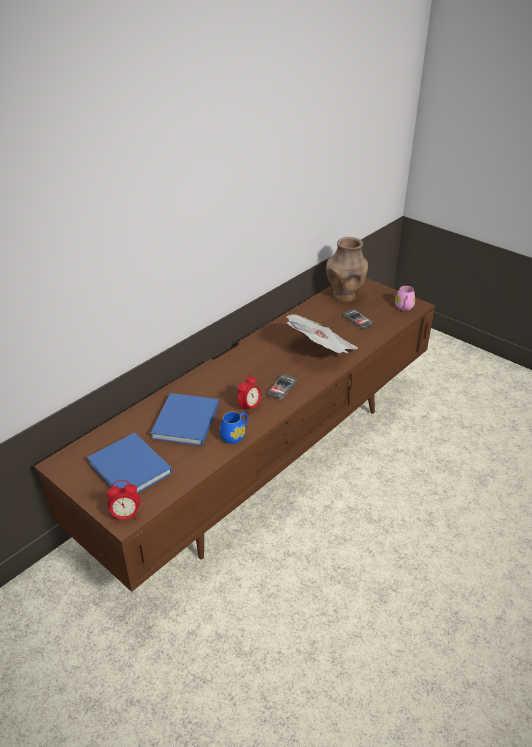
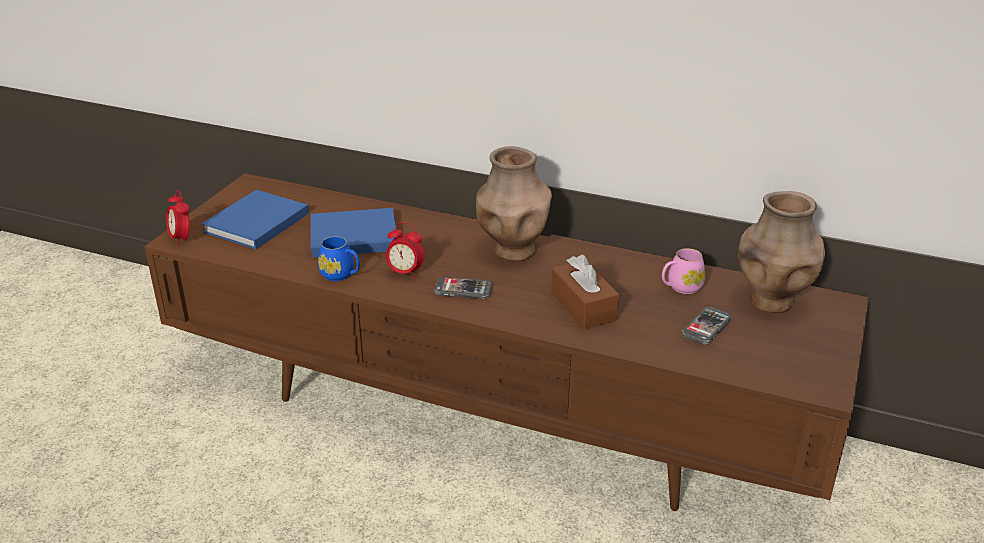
camera: 70 degrees right, 5 degrees down
(250, 360) = (513, 252): none -> brown vase
(321, 350) = (583, 306): newspaper -> brown tissue box
(404, 308) = (799, 374): pink mug -> pink mug (680, 287)

